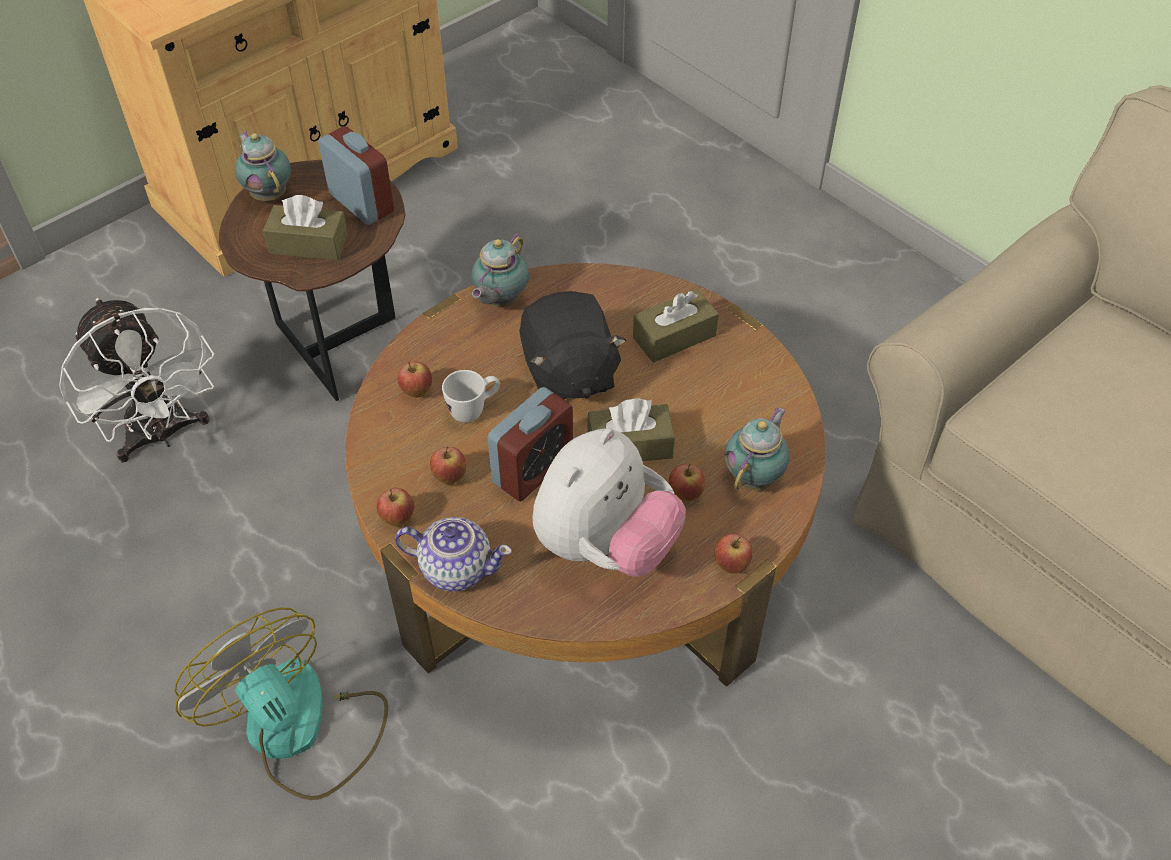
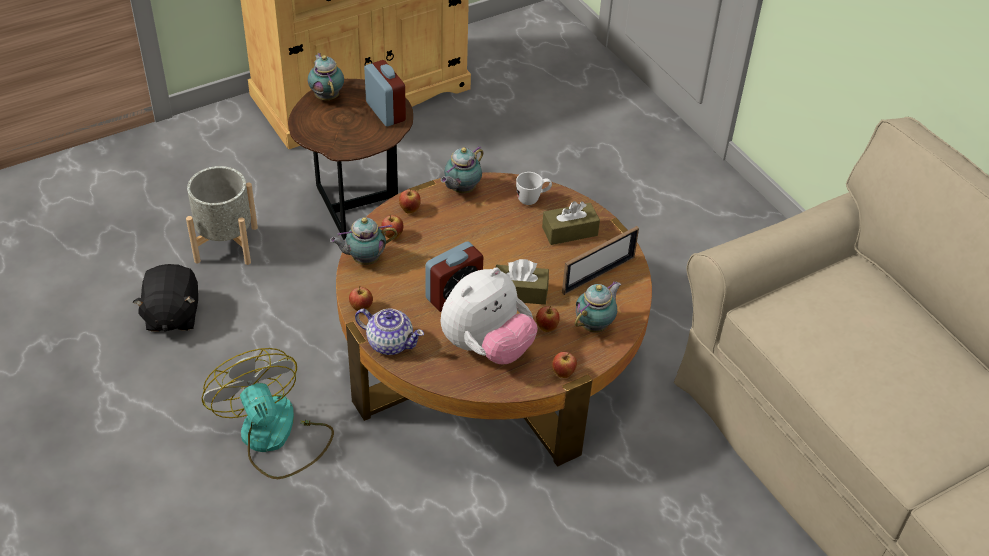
camera: 10 degrees right, 5 degrees down
(162, 435) = (226, 244): white fan -> grey planter
(308, 244) = (345, 132): brown tissue box -> none
(383, 438) = (364, 259): none -> teapot
(449, 477) = (400, 290): apple -> apple (409, 210)
(474, 410) = (426, 253): white mug -> white mug (533, 199)
(568, 373) = (493, 242): black plush toy -> black plush toy (171, 315)
(735, 396) = (598, 275): none -> picture frame

